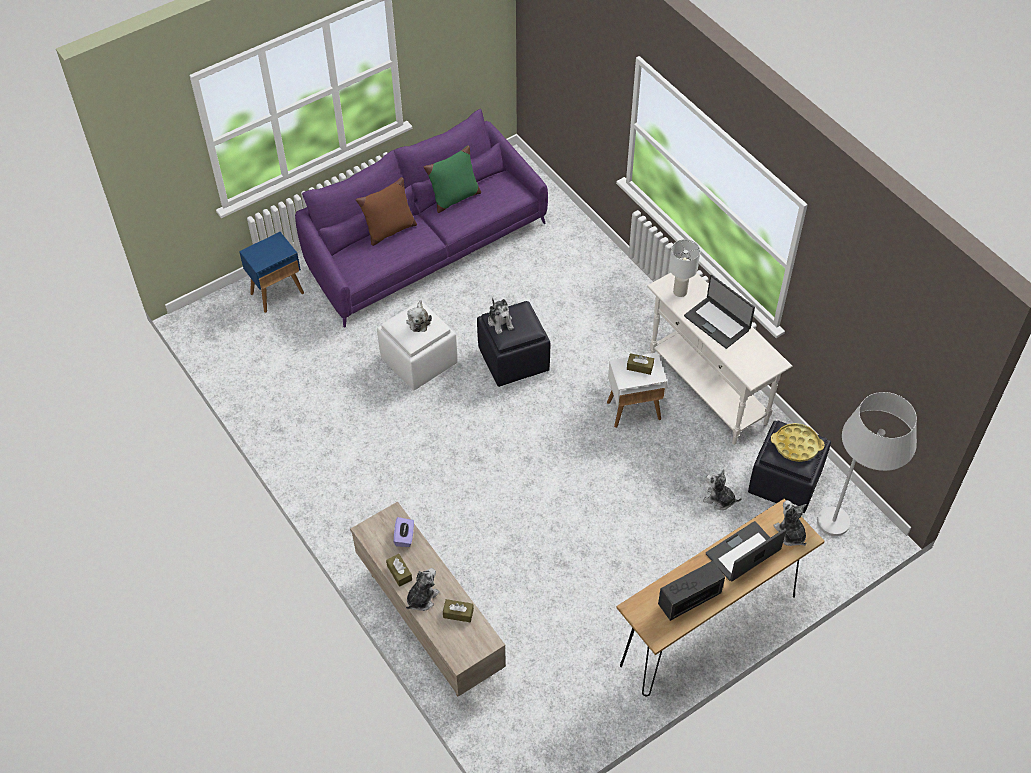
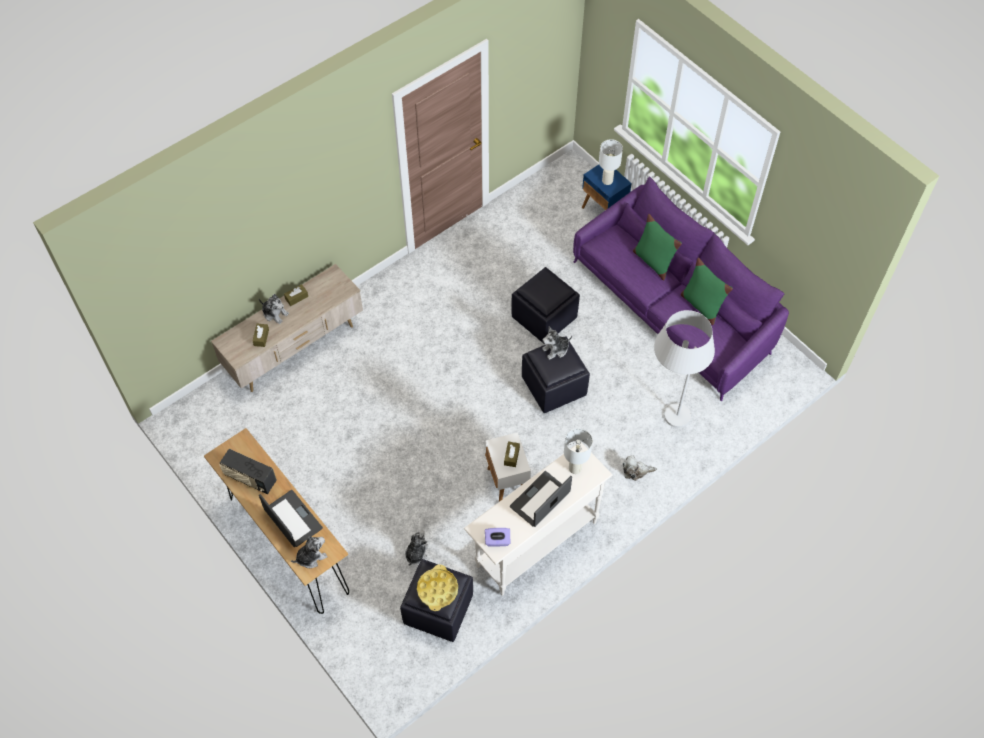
camera: 85 degrees right, 5 degrees up
(272, 252) = (607, 181): none -> white table lamp
(389, 230) = (653, 261): brown pillow -> green pillow
(404, 537) = (327, 297): purple tissue box -> purple tissue box (497, 541)
(419, 320) = (550, 291): plush toy -> plush toy (636, 471)
(419, 360) = (545, 317): white ottoman -> black ottoman
(689, 599) = (250, 479): radio -> radio turned 150 degrees clockwise
(844, 536) = (382, 659): white floor lamp -> white floor lamp (665, 423)

